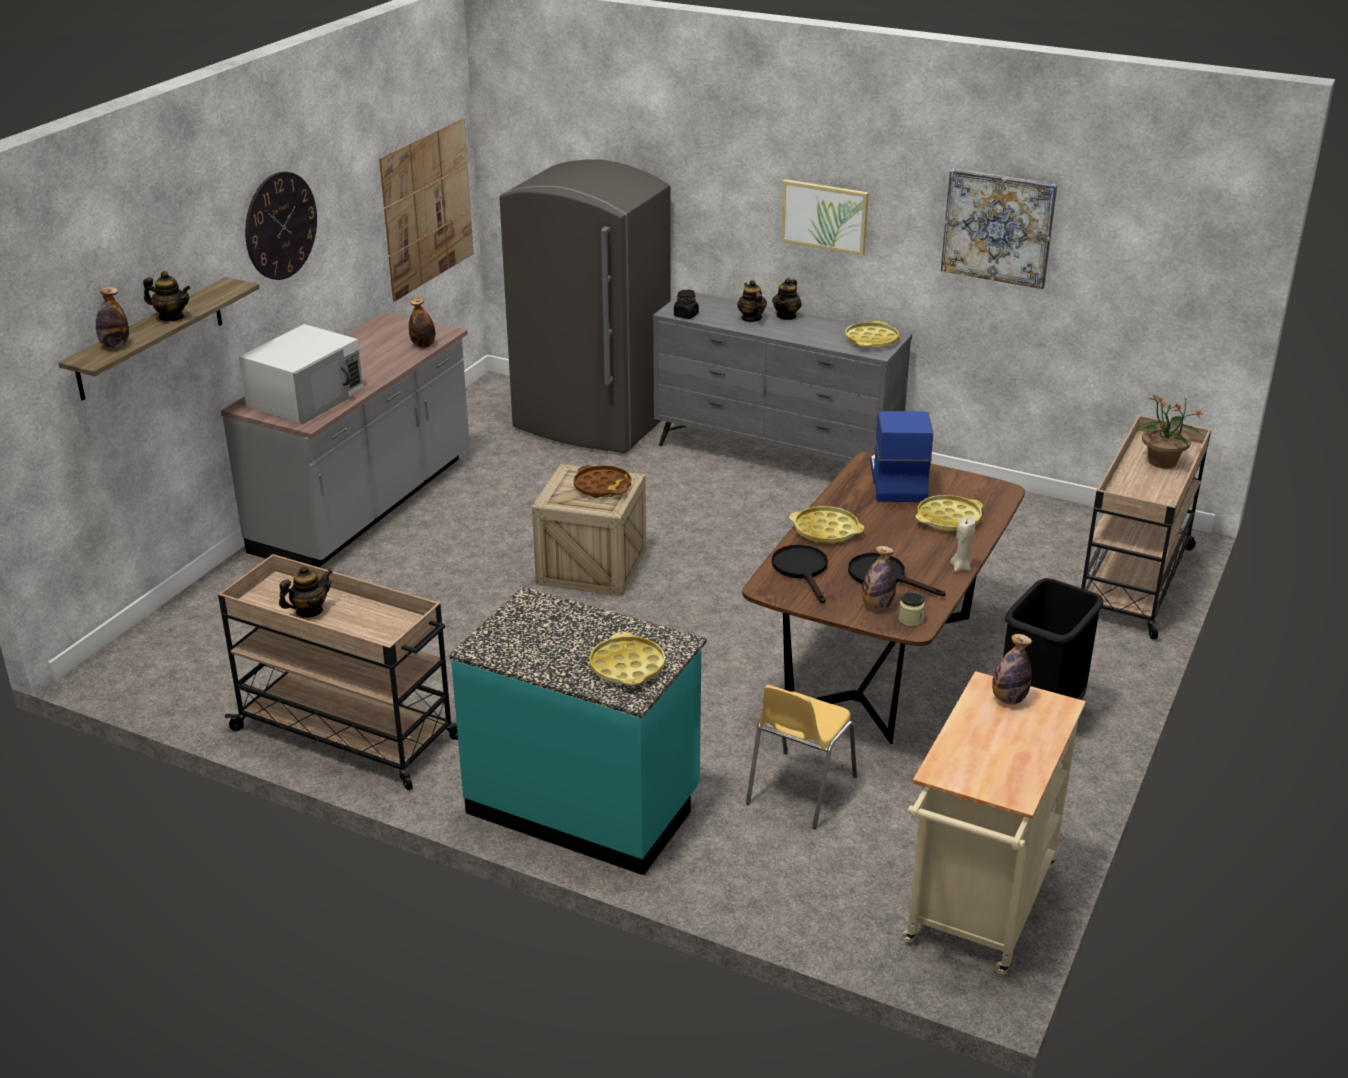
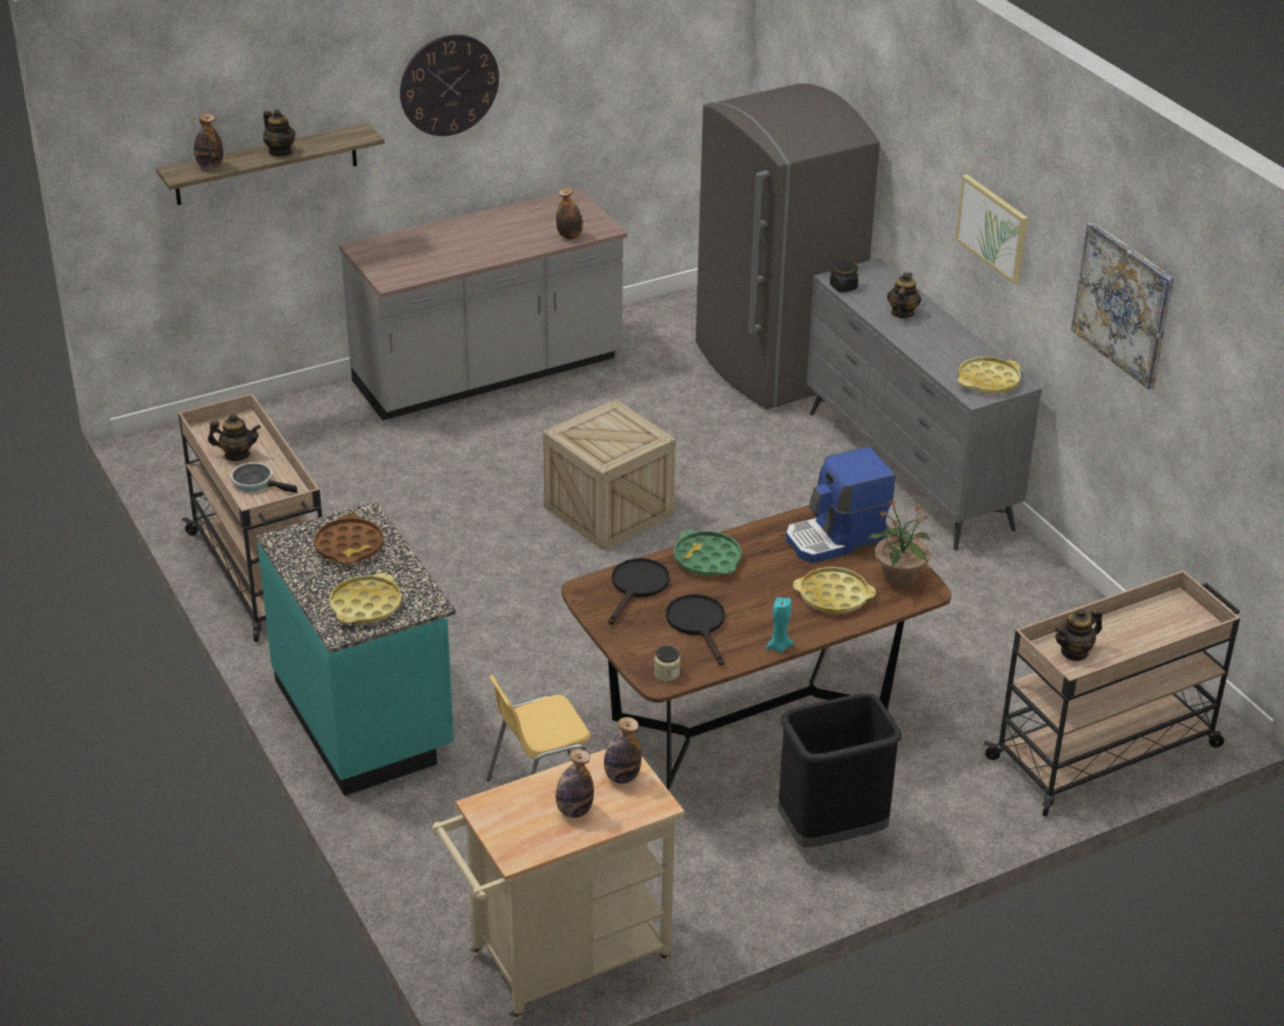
camera: 35 degrees right, 5 degrees up
(307, 397) = (417, 255): white microwave -> none
(357, 625) = (256, 482): none -> frying pan
(427, 208) = (667, 93): picture -> none
(602, 487) = (623, 436): brown tray -> brown tray (349, 546)
(786, 316) = (941, 322): teapot -> teapot (1074, 652)
(826, 531) = (707, 559): yellow tray -> green tray
(877, 606) = (655, 648): bottle -> bottle (574, 811)
(896, 482) = (837, 539): coffee machine -> coffee machine turned 150 degrees counterclockwise
(961, 567) = (778, 646): beige candle -> turquoise candle
(1162, 462) = (1153, 631): potted plant -> potted plant (899, 577)

